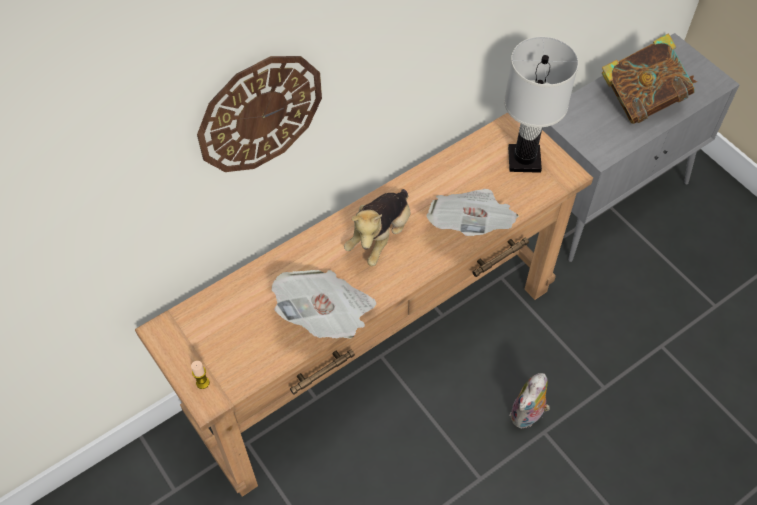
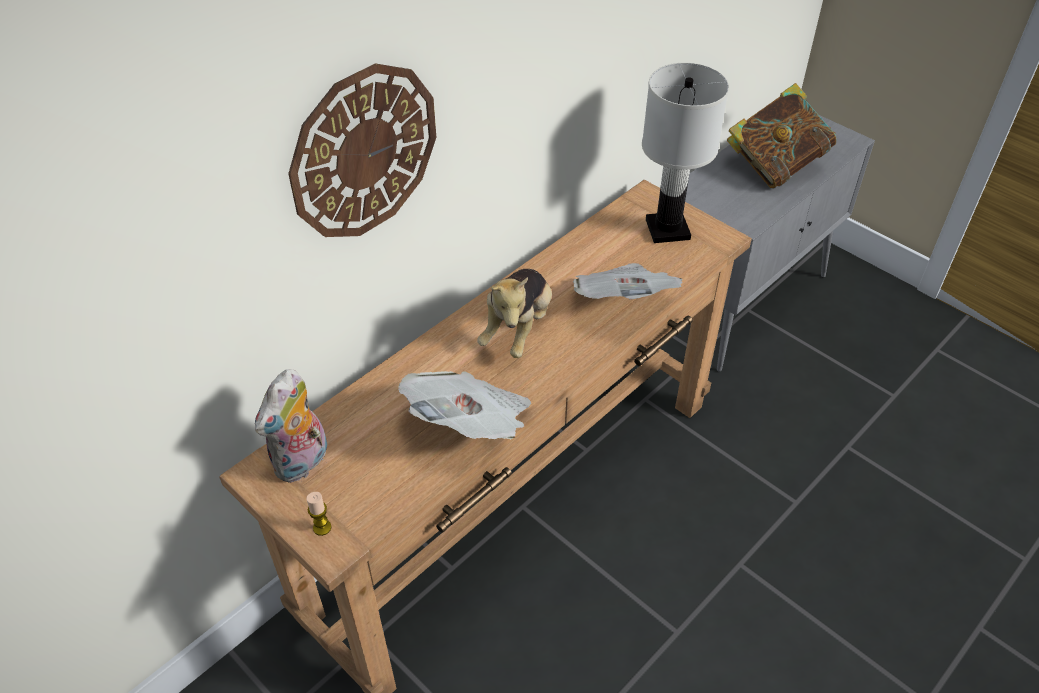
camera: 10 degrees left, 10 degrees down
(527, 415) = (715, 548): plush toy -> plush toy (303, 463)

